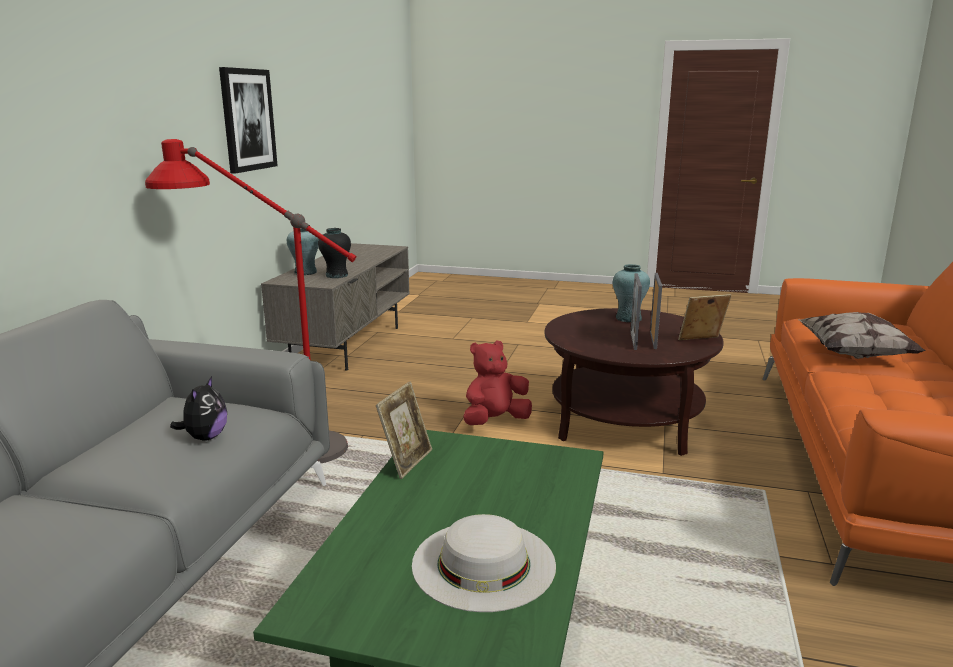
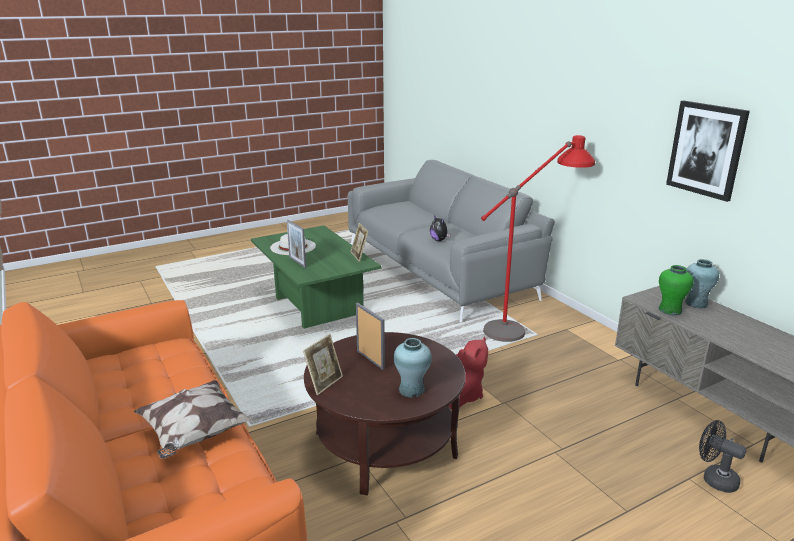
camera: 135 degrees right, 5 degrees up
(336, 275) = (670, 310): black vase -> green vase
(440, 334) = (714, 479): none -> black fan
(653, 340) = (358, 367): picture frame -> picture frame (297, 262)

